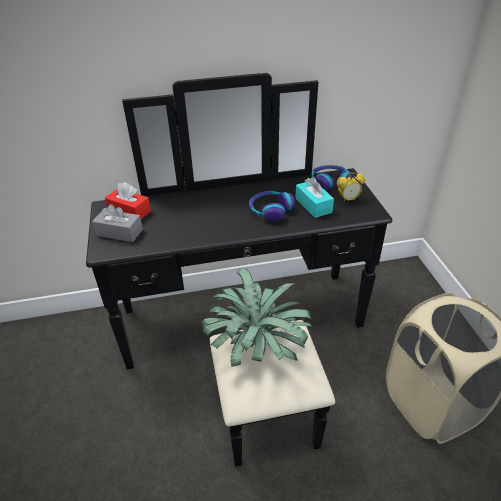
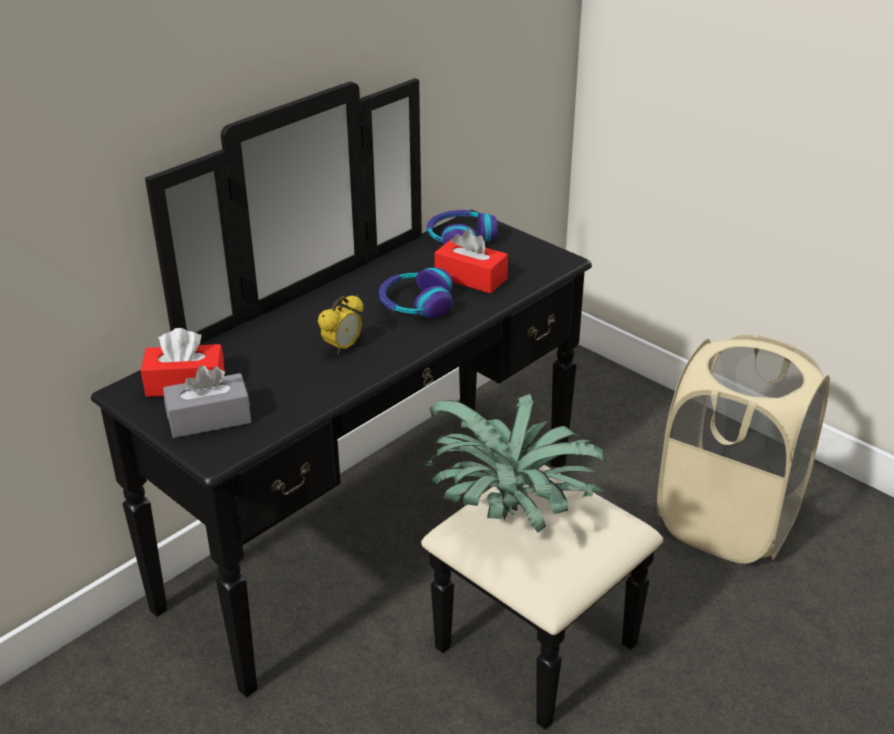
camera: 35 degrees left, 5 degrees down
(313, 205) = (470, 277): turquoise tissue box -> red tissue box
(348, 200) = (510, 255): alarm clock -> alarm clock (343, 348)

